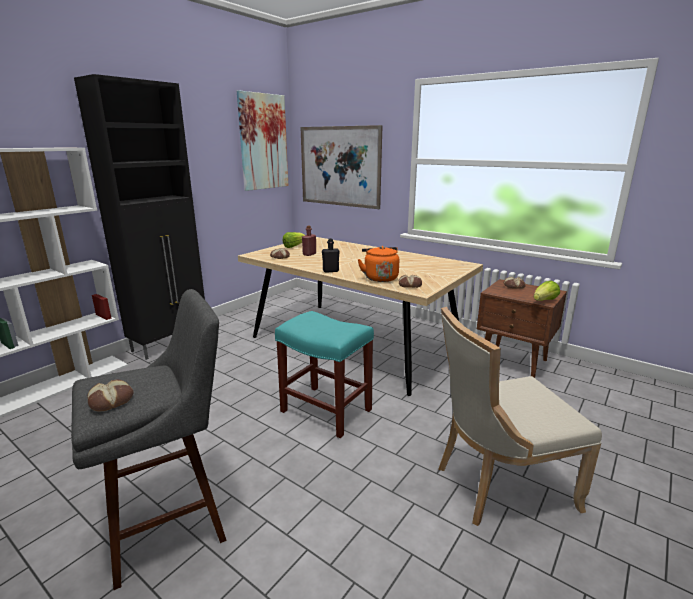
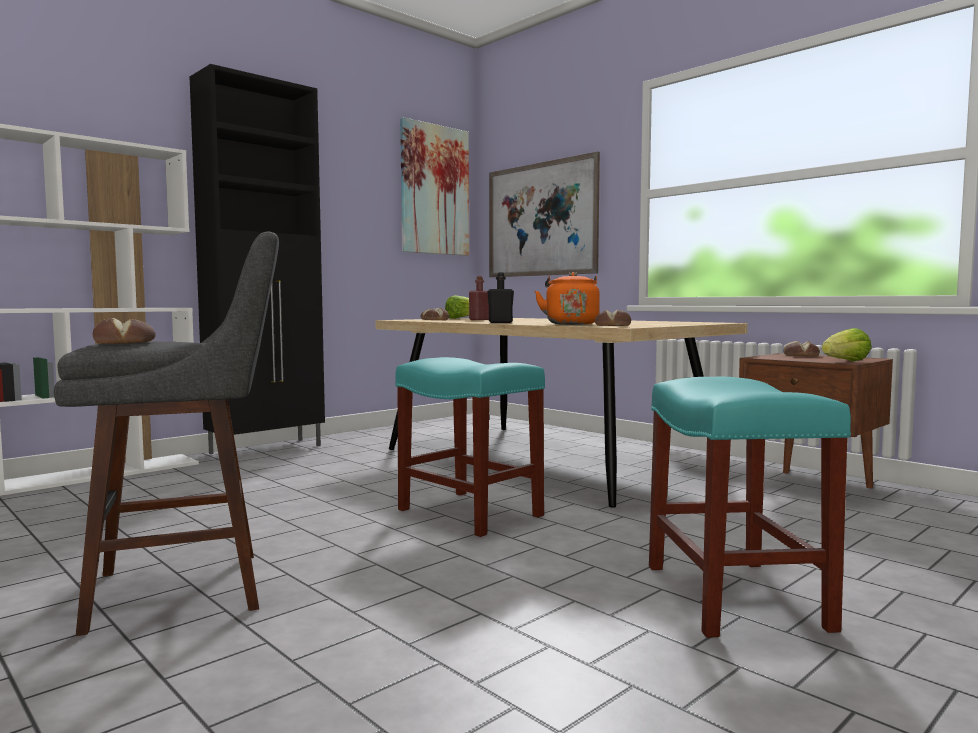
camera: 10 degrees right, 15 degrees down
(498, 485) = (732, 595): beige chair -> turquoise stool

